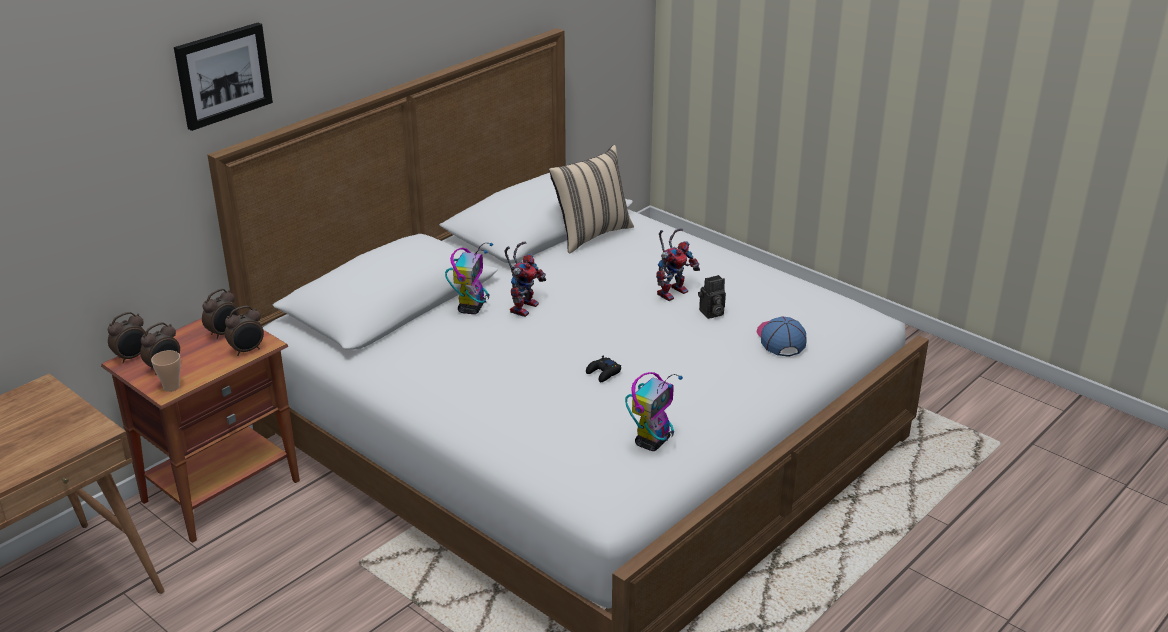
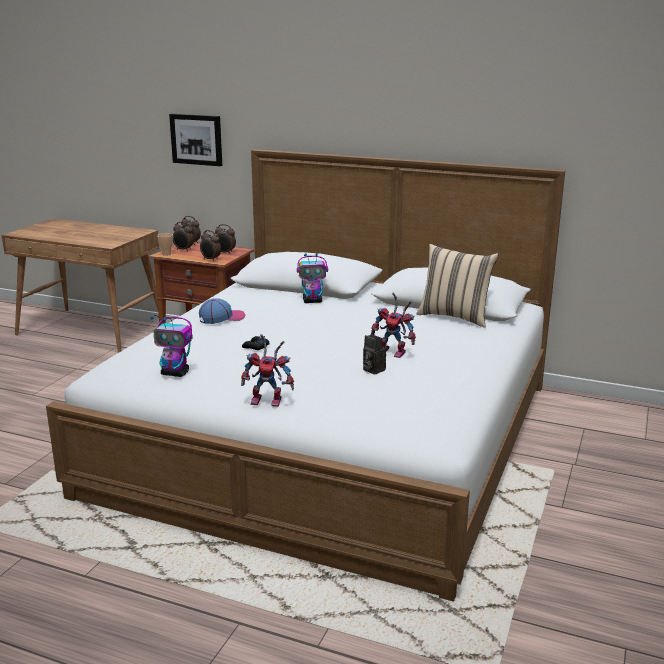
camera: 70 degrees right, 10 degrees down
(223, 75) = (275, 106): picture -> picture (196, 139)
(523, 306) = (327, 313): toy robot -> toy robot (269, 401)
(780, 339) = (354, 400): cap -> cap (222, 317)

